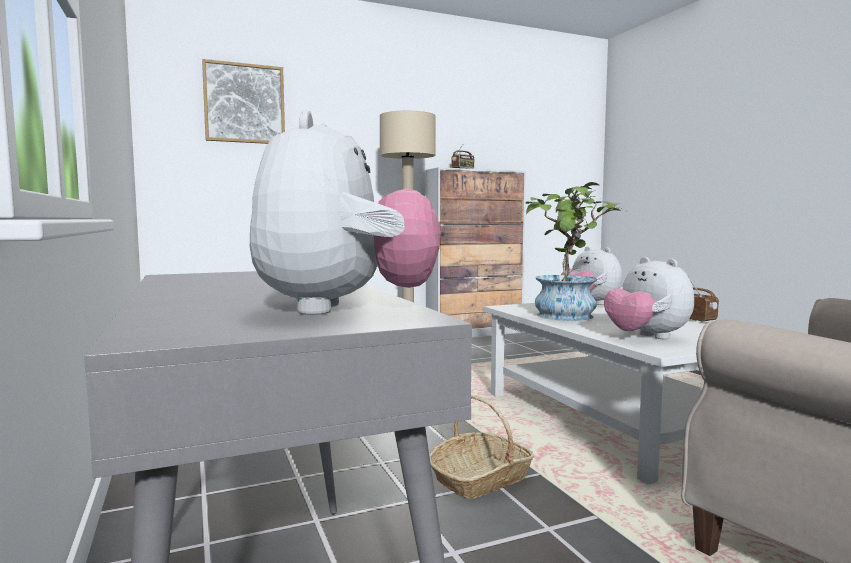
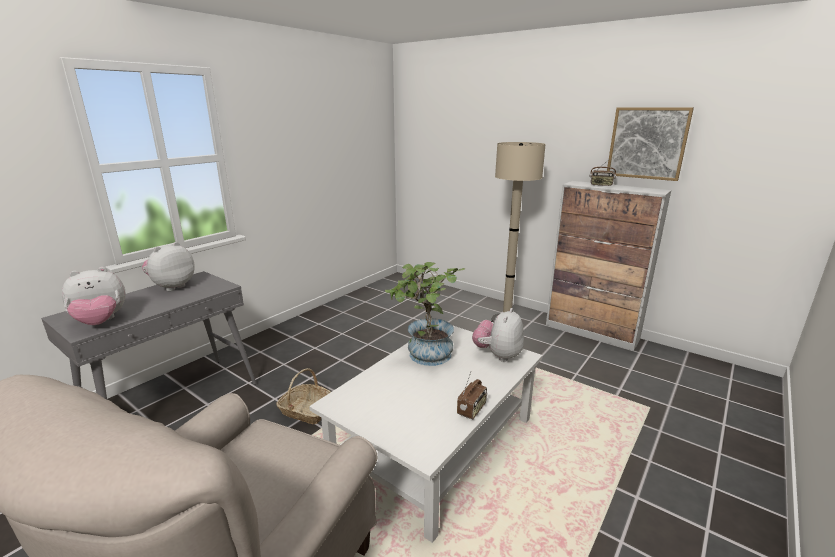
camera: 60 degrees right, 15 degrees up
(244, 103) = (446, 127): picture -> picture (647, 143)
(646, 337) = (371, 394): plush toy -> plush toy (172, 286)

